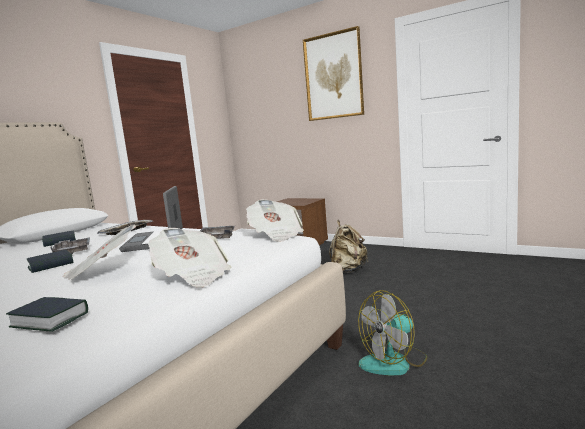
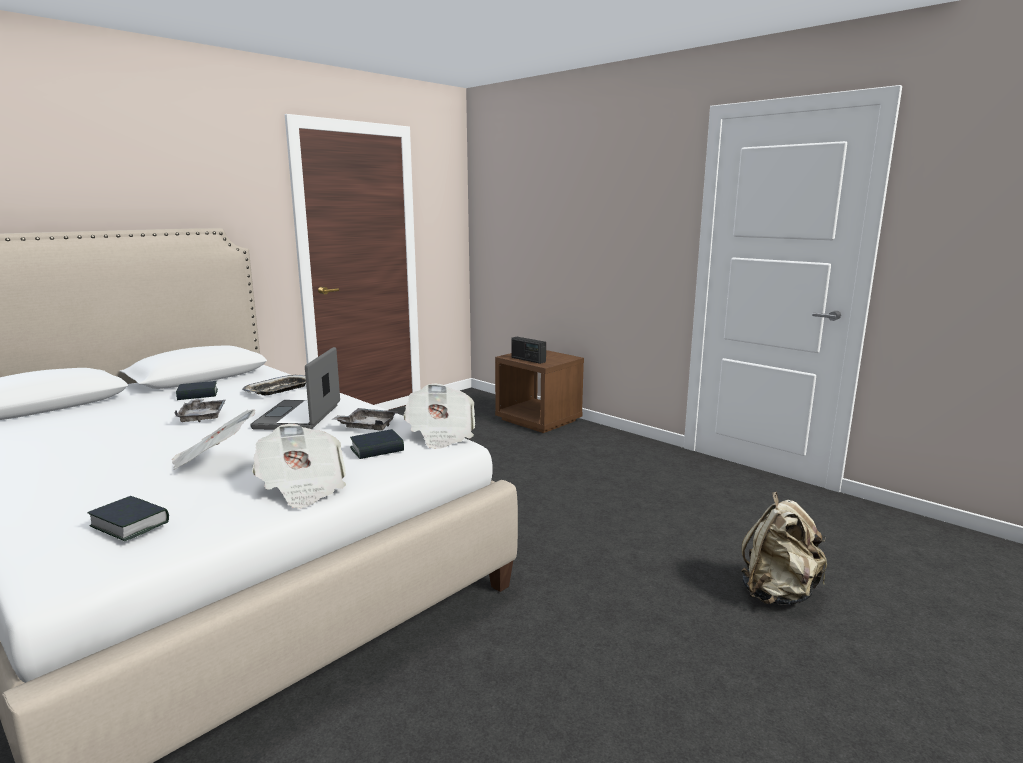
camera: 10 degrees right, 5 degrees up
(51, 265) = (169, 437): book -> book (377, 449)
(288, 203) = (528, 360): none -> radio
(333, 76) = (615, 180): picture -> none
(348, 271) = (581, 475): beige backpack -> beige backpack (778, 593)
(394, 361) = (559, 623): fan -> none

